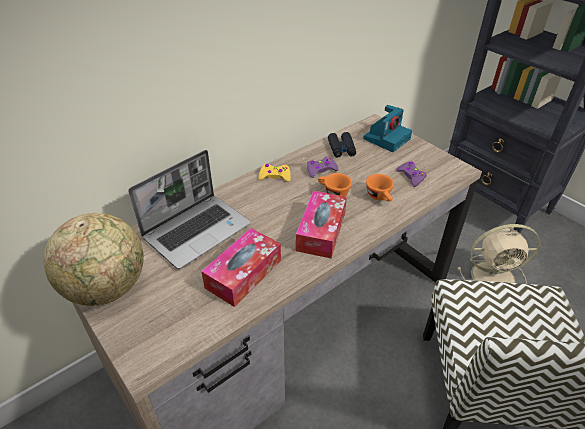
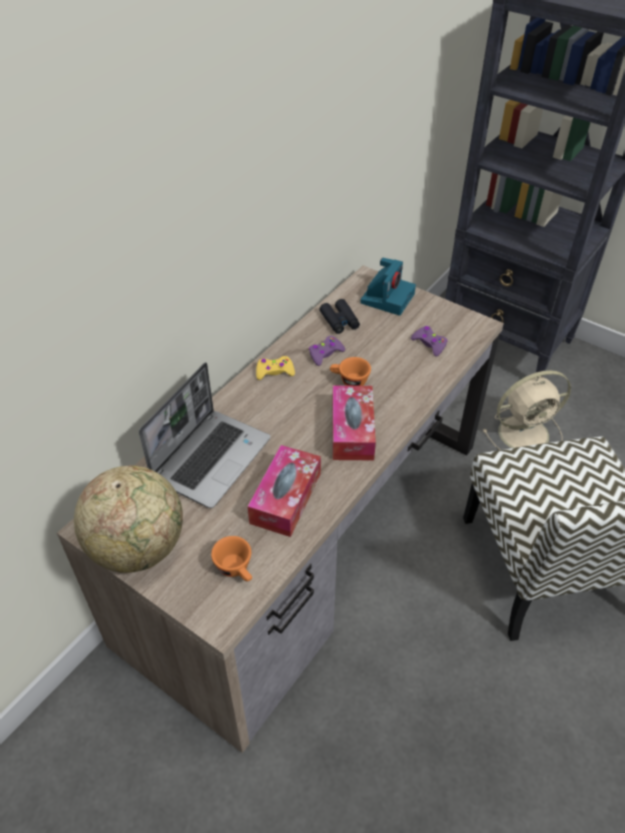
camera: 15 degrees left, 5 degrees up
(380, 197) = (403, 377): orange cup -> orange cup (237, 569)

